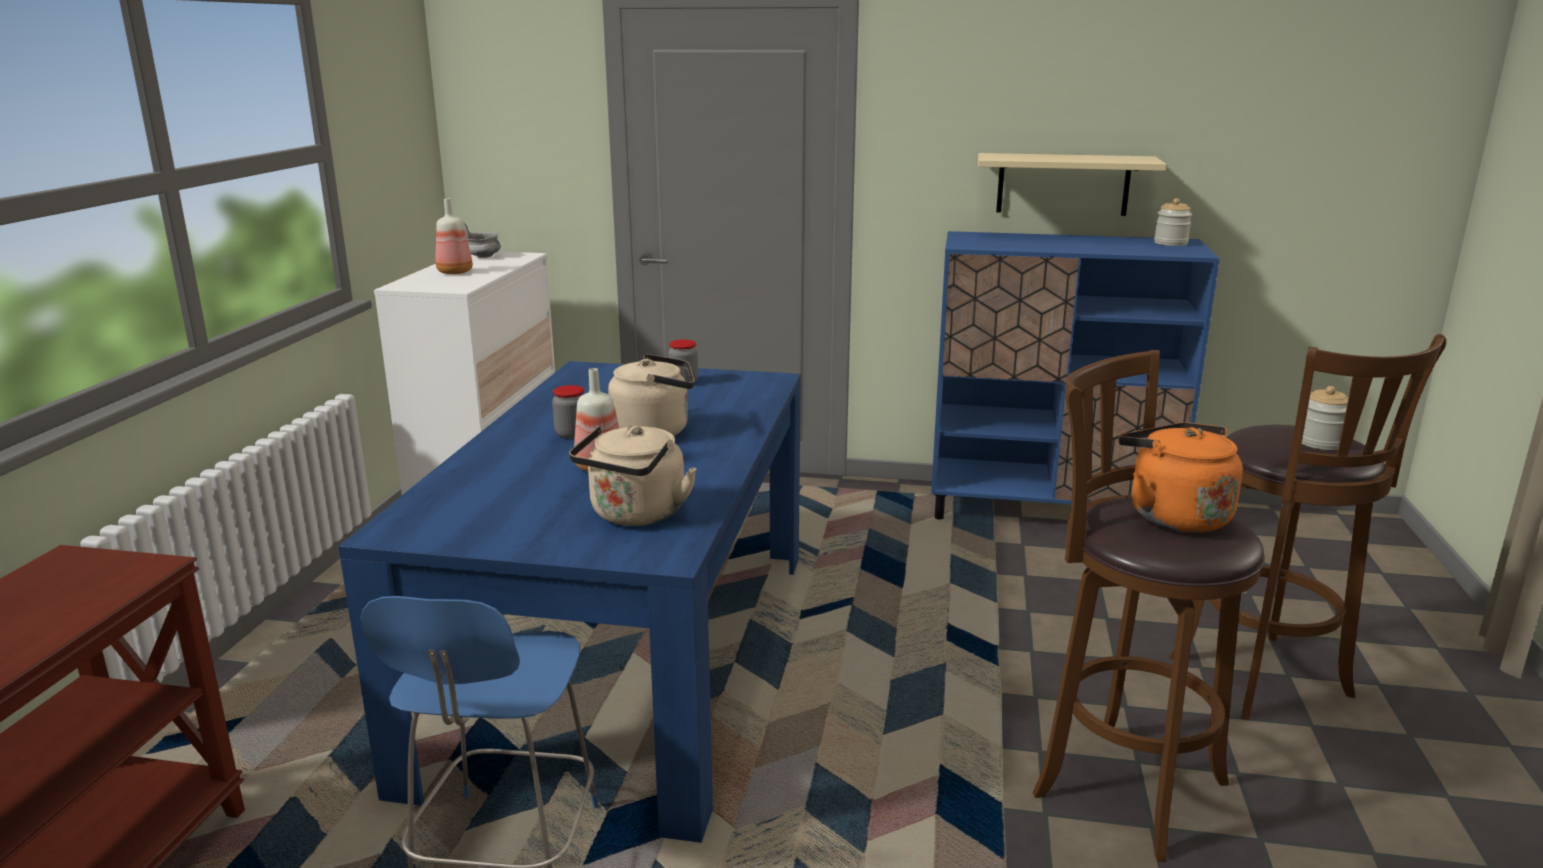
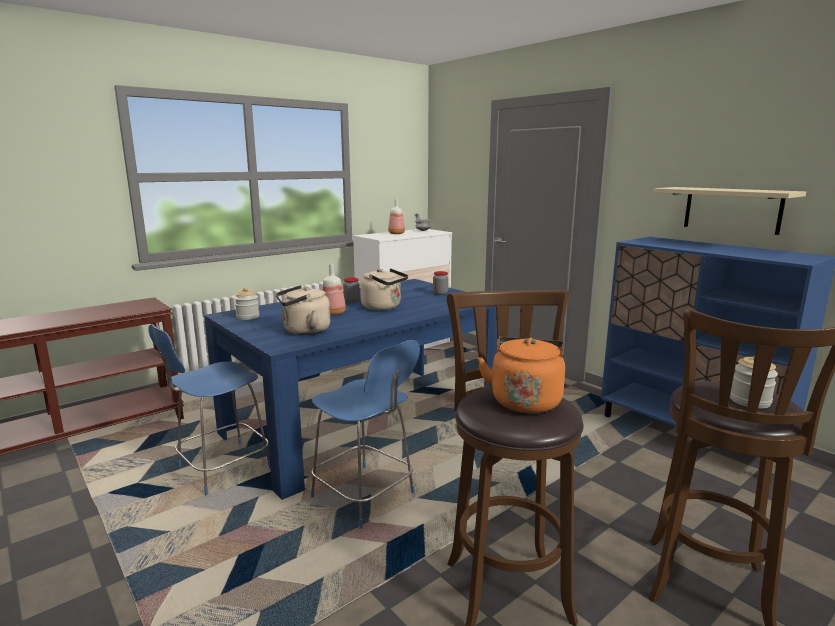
camera: 40 degrees right, 5 degrees down
(813, 771) = (365, 497): none -> blue chair
(1170, 243) = (799, 255): jar -> jar (248, 317)

